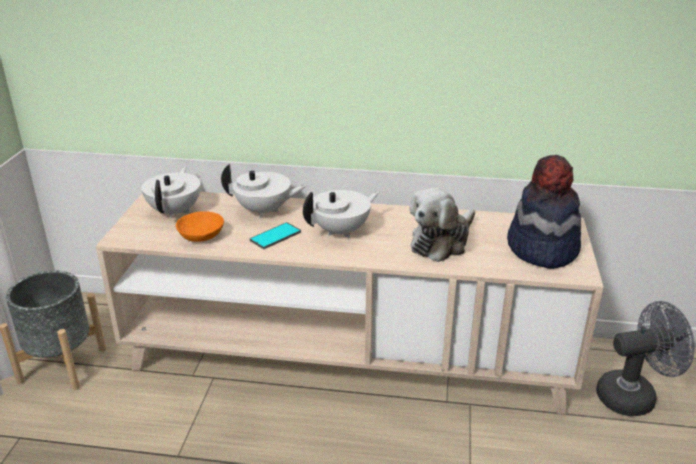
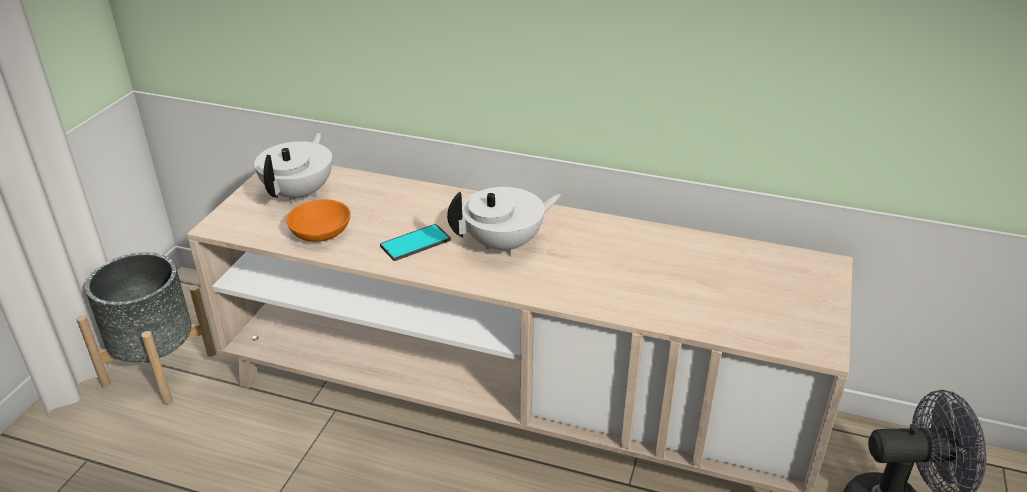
camera: 10 degrees right, 5 degrees up
(264, 211) = (412, 204): white teapot -> none
(442, 242) = (636, 275): plush toy -> none
(541, 249) = (775, 301): hat -> none

